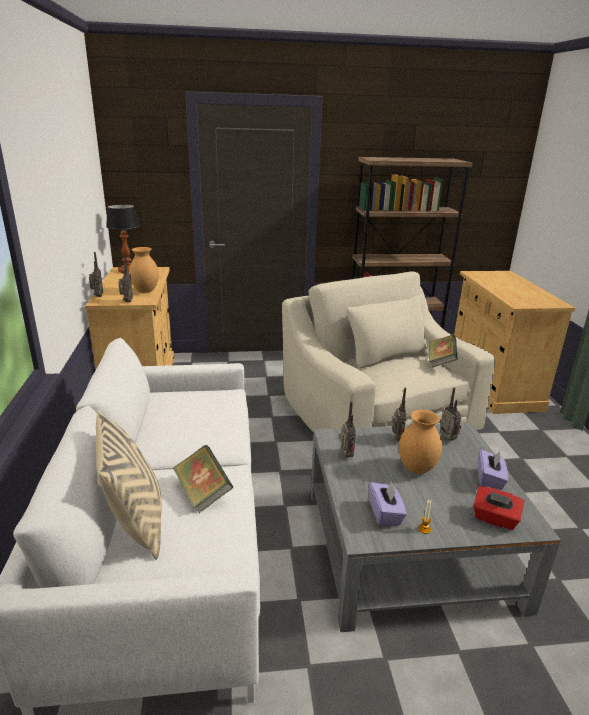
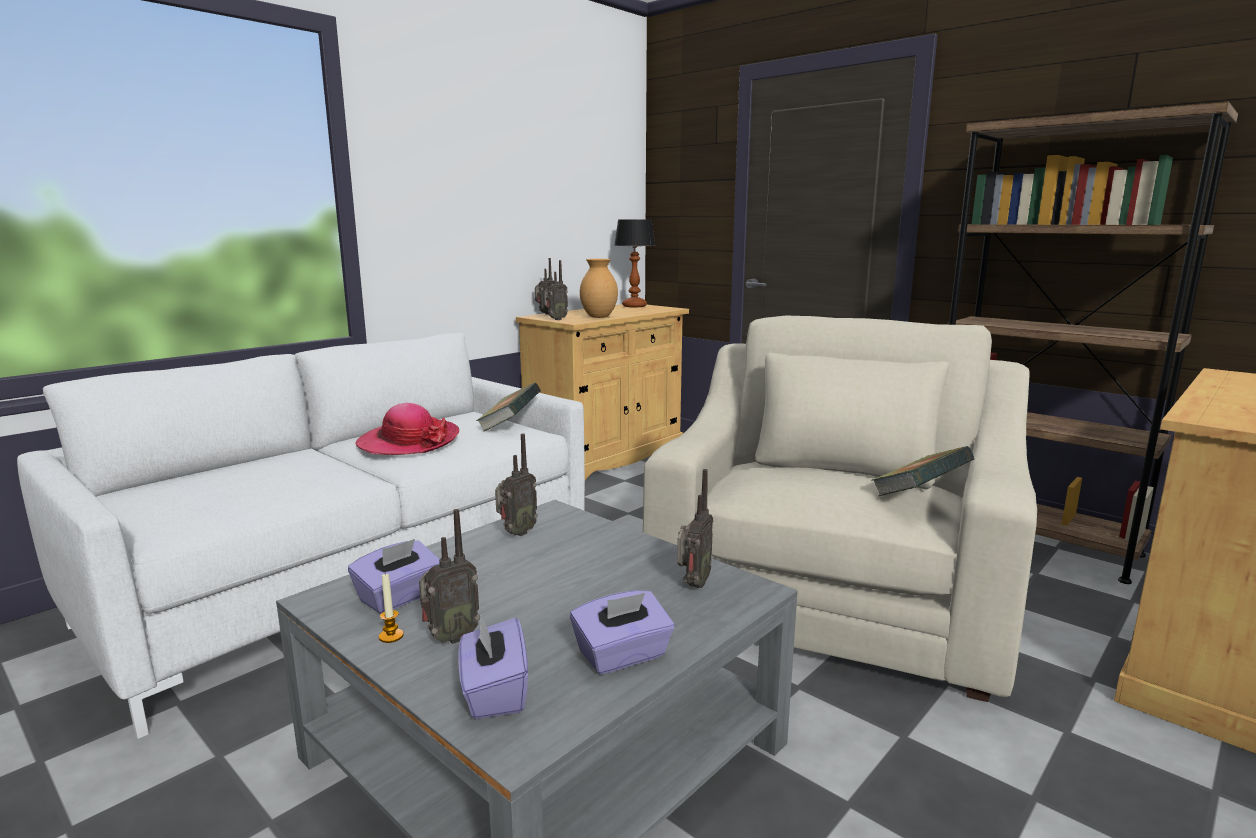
camera: 50 degrees right, 10 degrees down
(135, 523) = (214, 473): beige pillow -> none
(189, 434) = (408, 442): none -> hat
(203, 493) = (295, 478): book -> book (510, 426)
(396, 439) = (620, 550): radio -> radio (450, 638)
(417, 468) = (560, 586): brown vase -> none
(495, 519) = (494, 692): red tissue box -> purple tissue box

